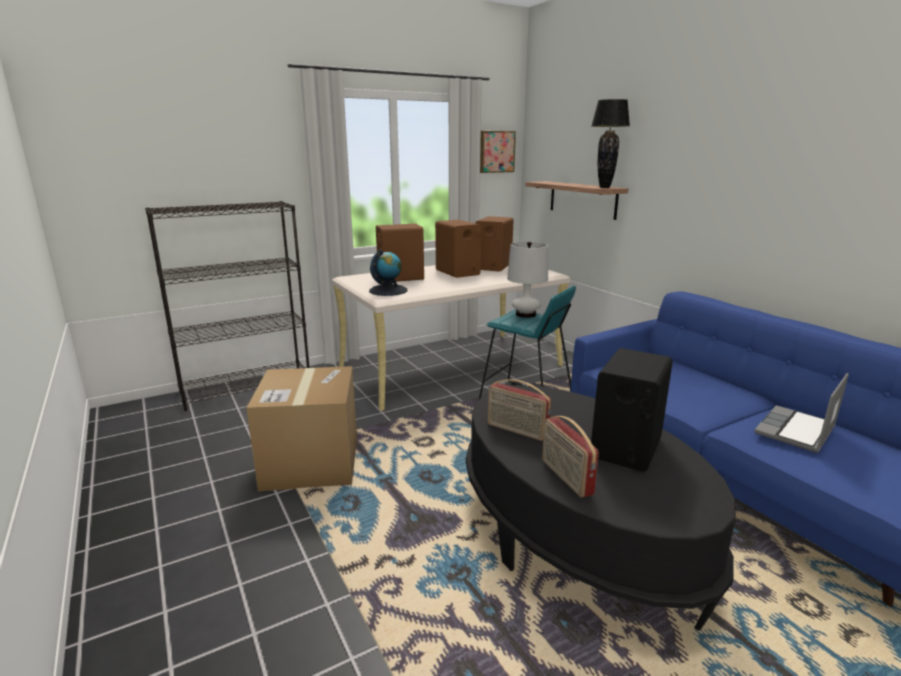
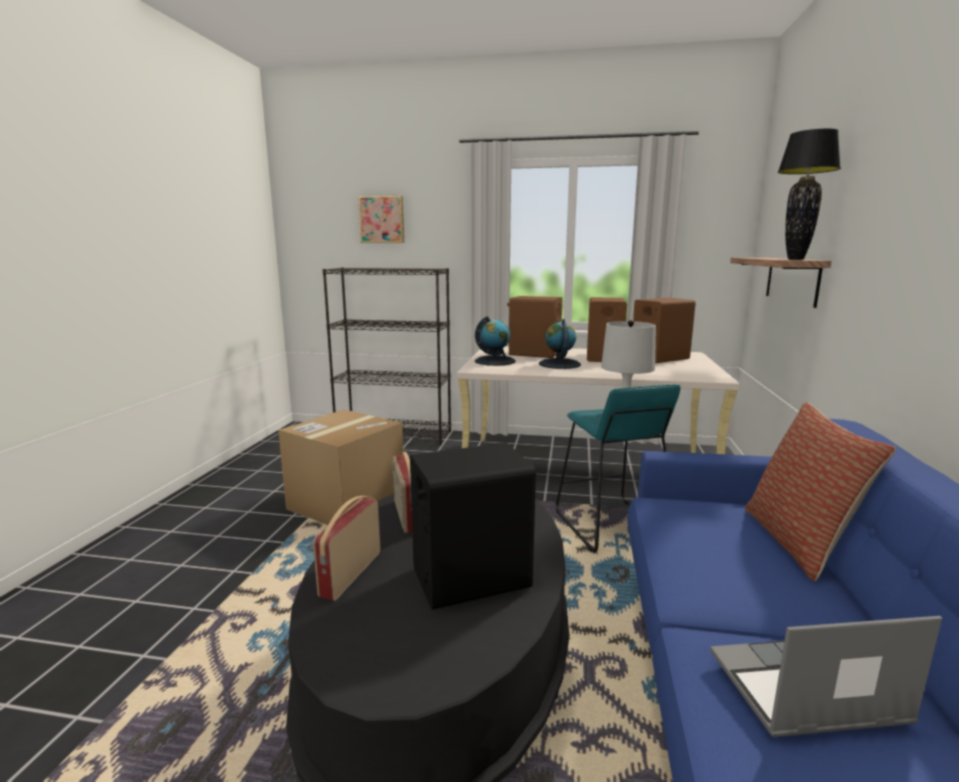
camera: 40 degrees right, 5 degrees down
(442, 284) = (559, 364): none -> globe
(496, 151) = (711, 222): picture -> picture (382, 219)
(692, 368) = (798, 542): none -> pillow

